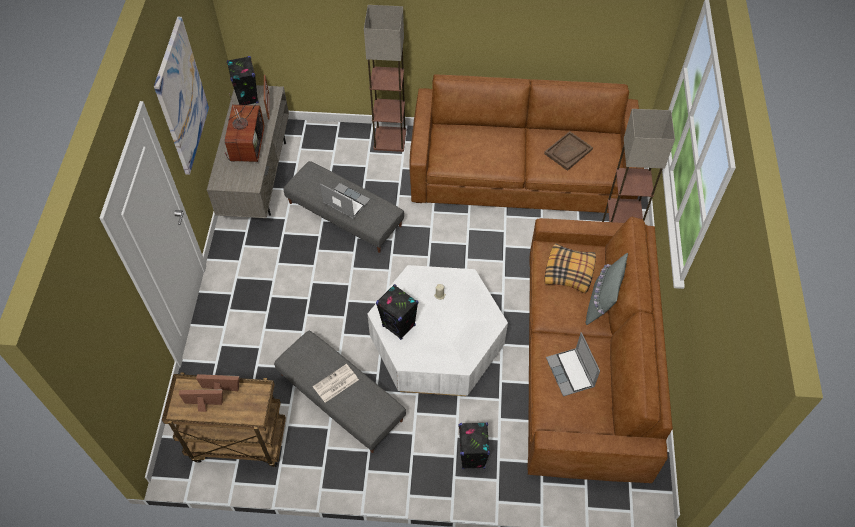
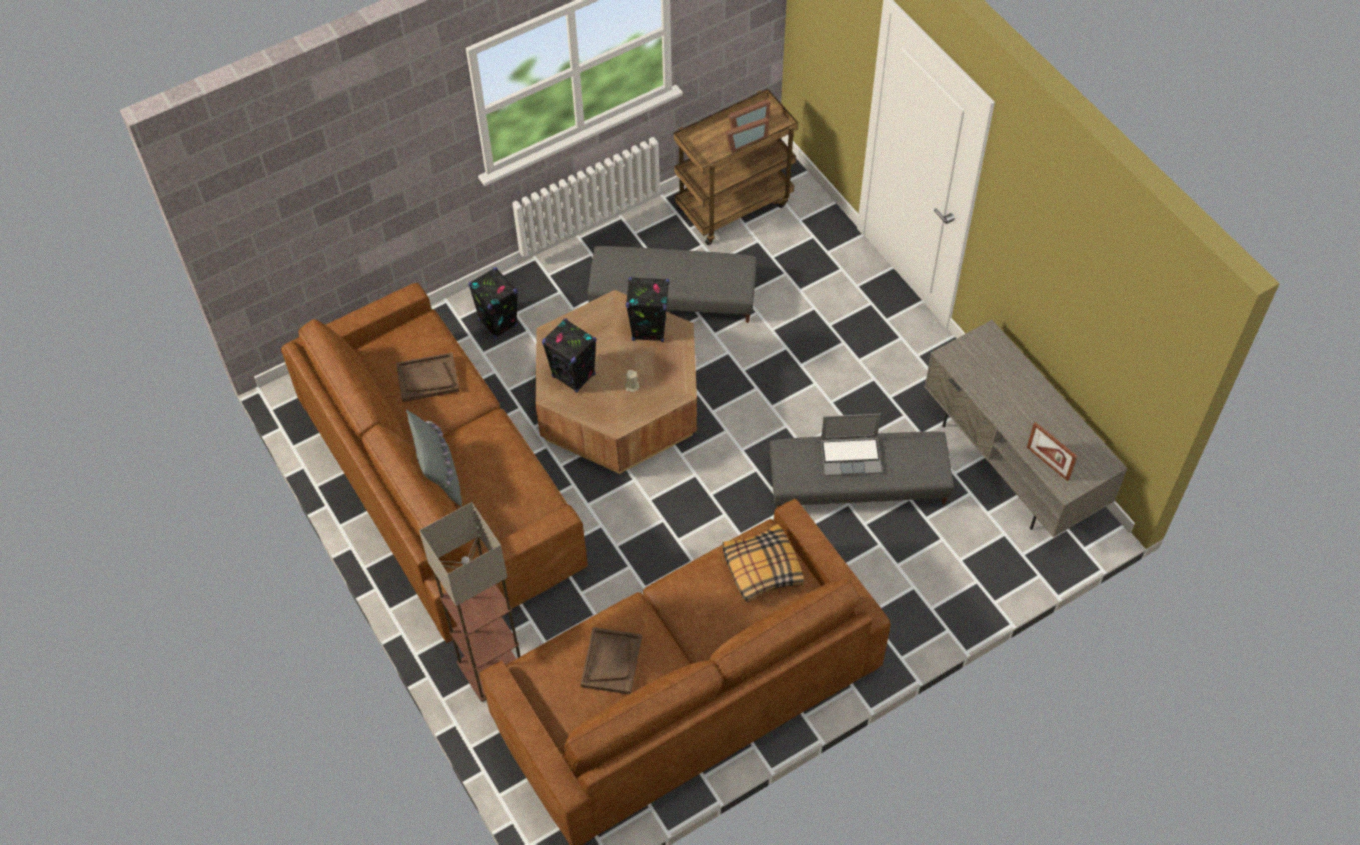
camera: 145 degrees right, 0 degrees up
(181, 97) = (1042, 241): picture -> none
(246, 144) = (1013, 398): television -> none
(247, 97) = (1088, 458): black speaker -> black speaker (574, 376)
(335, 384) = (674, 269): newspaper -> none
(390, 139) = (905, 627): floor lamp -> none
(437, 344) = (618, 403): white coffee table -> brown coffee table
(569, 272) = (499, 489): pillow -> pillow (761, 568)
(571, 373) = (427, 378): laptop -> brown tray

